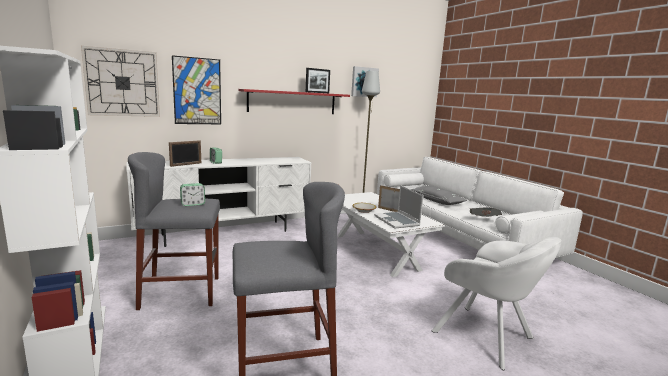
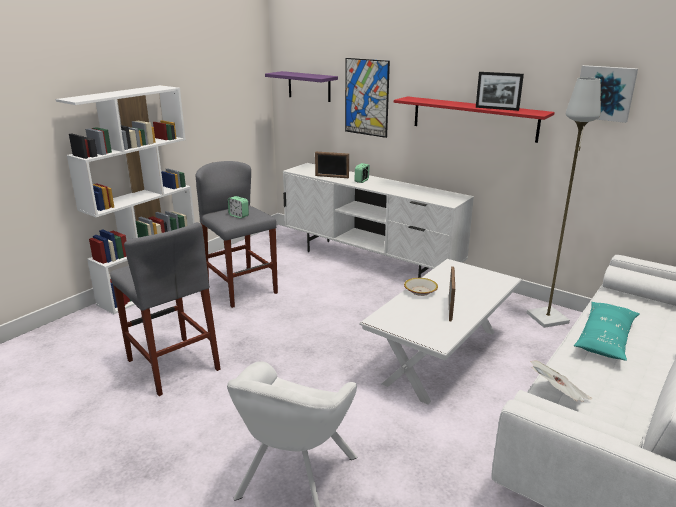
camera: 65 degrees right, 10 degrees up
(122, 83) = (309, 86): wall clock -> purple shelf
(397, 221) = (409, 318): laptop -> none
(437, 201) = (605, 339): grey pillow -> turquoise pillow

